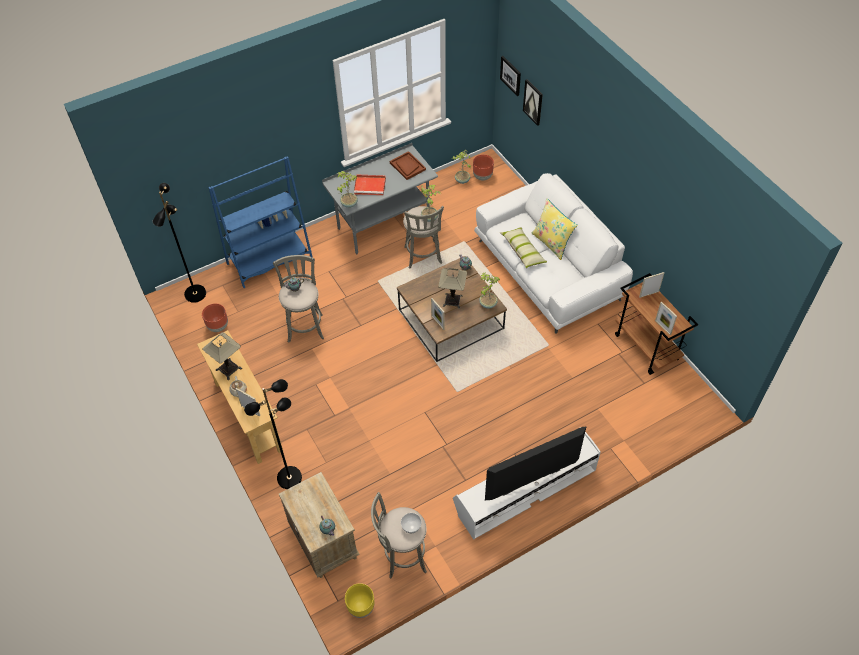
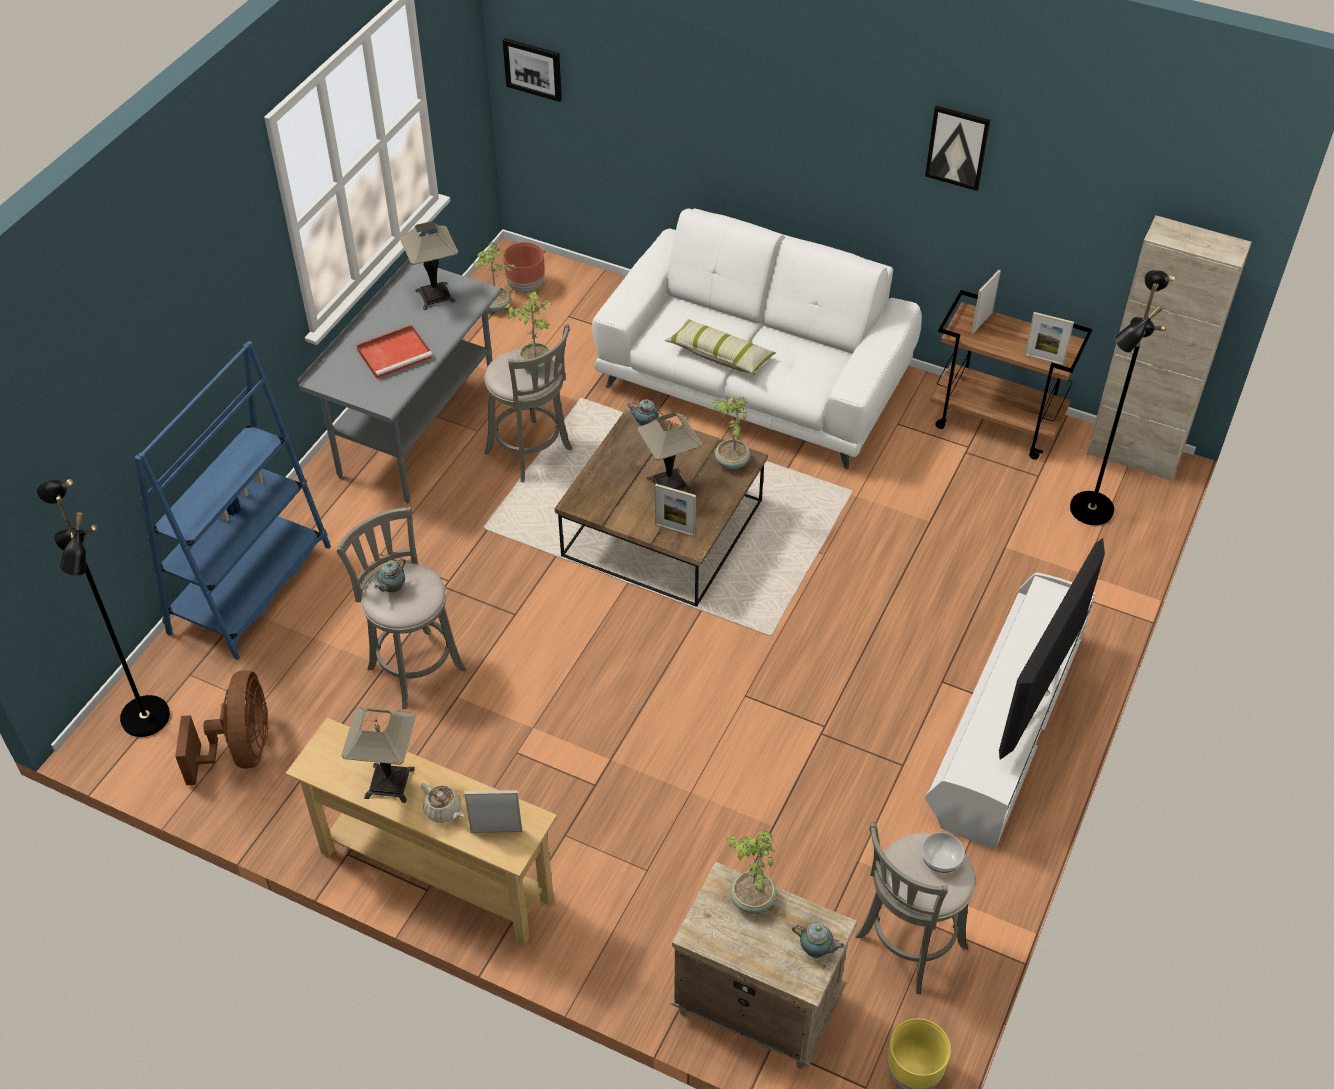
camera: 35 degrees left, 5 degrees down
(218, 326) = (241, 751): brown planter -> brown fan
(289, 477) = (602, 934): black floor lamp -> black floor lamp (1090, 508)
(348, 204) = (381, 399): potted plant -> potted plant (751, 900)
(407, 166) = (435, 296): brown tray -> table lamp
(533, 102) = (602, 96): picture -> picture (958, 147)
(552, 243) = (754, 323): yellow pillow -> none
(701, 398) = (1133, 455): none -> beige cabinet

